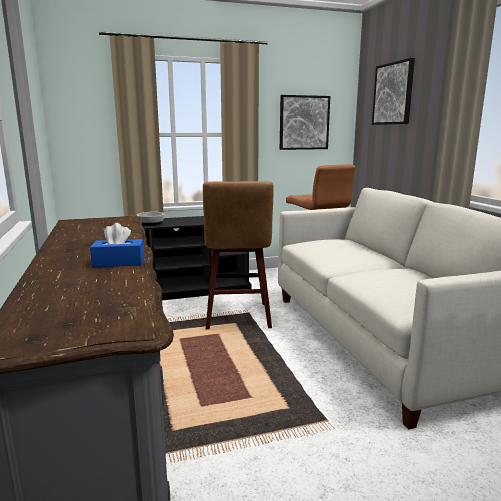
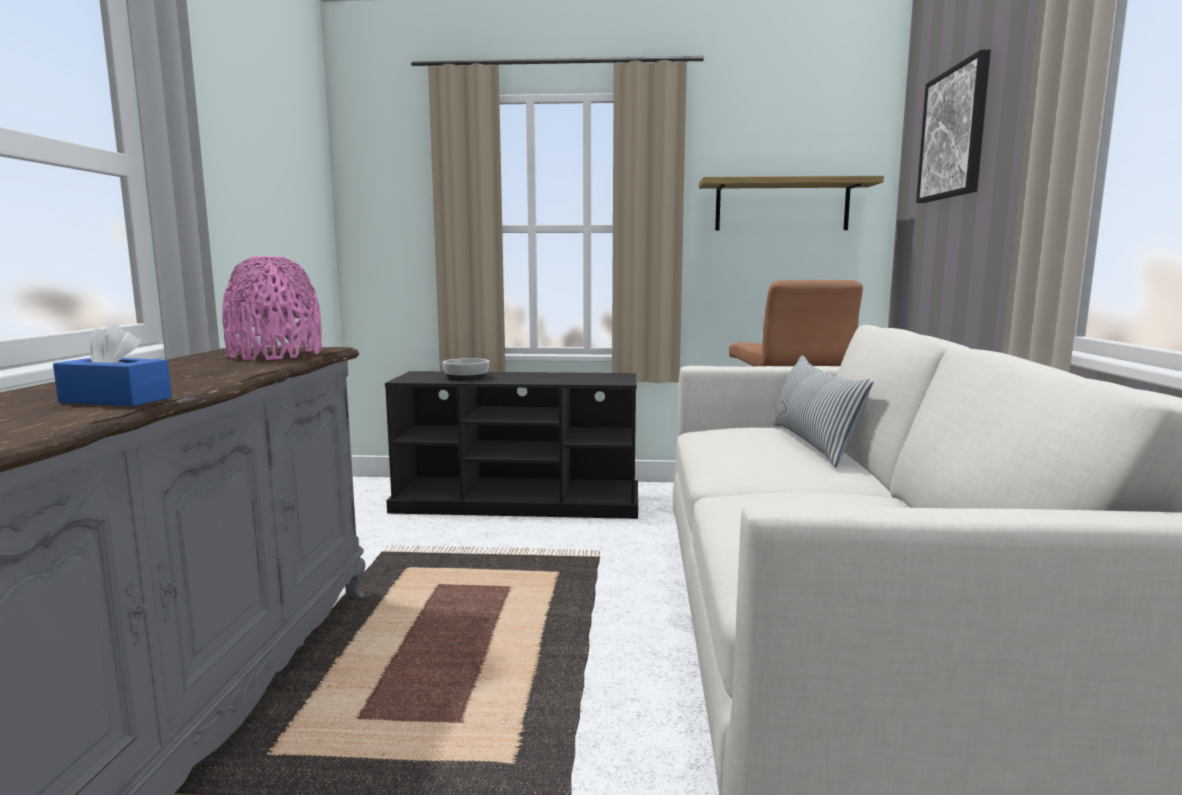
camera: 20 degrees right, 5 degrees down
(109, 224) = (275, 355): none -> pink vase
(237, 317) = (572, 562): brown stool -> none
(304, 122) = (782, 206): picture -> shelf
(356, 246) = (813, 444): none -> pillow

